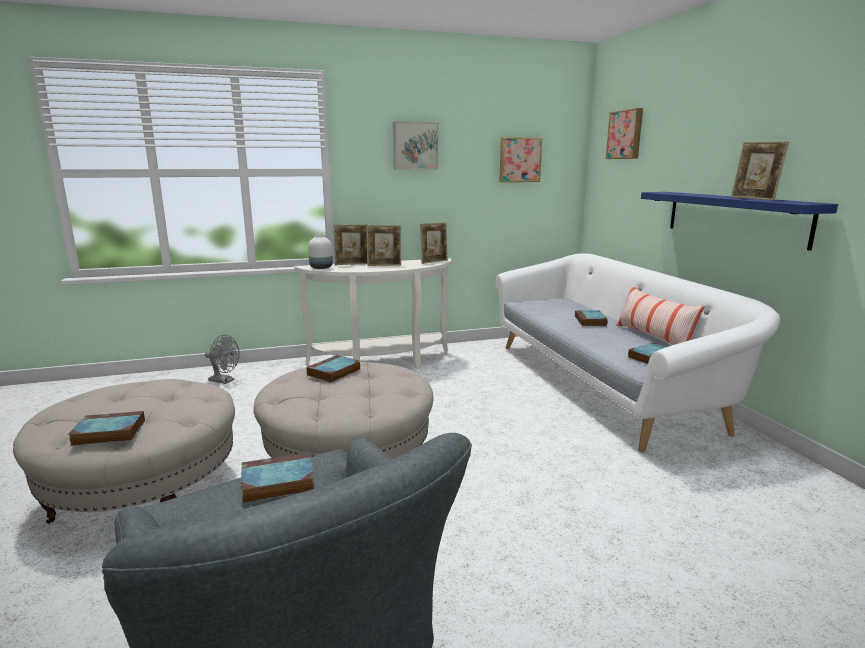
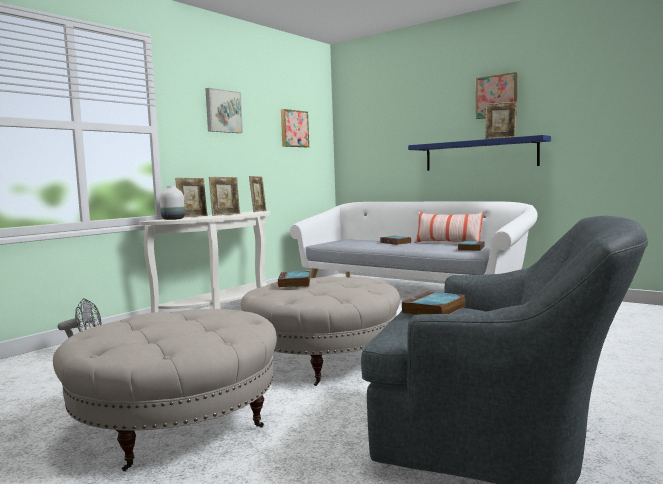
camera: 35 degrees left, 10 degrees down
(107, 433) = (204, 336): book -> none
(625, 134) = (372, 109): picture -> picture (497, 96)

